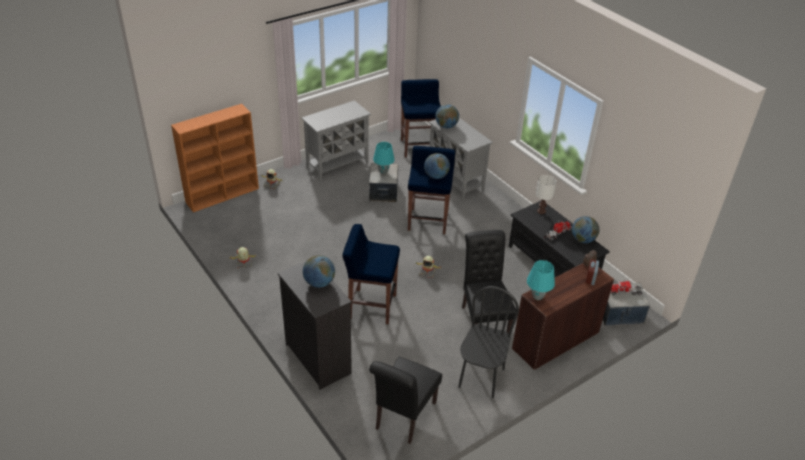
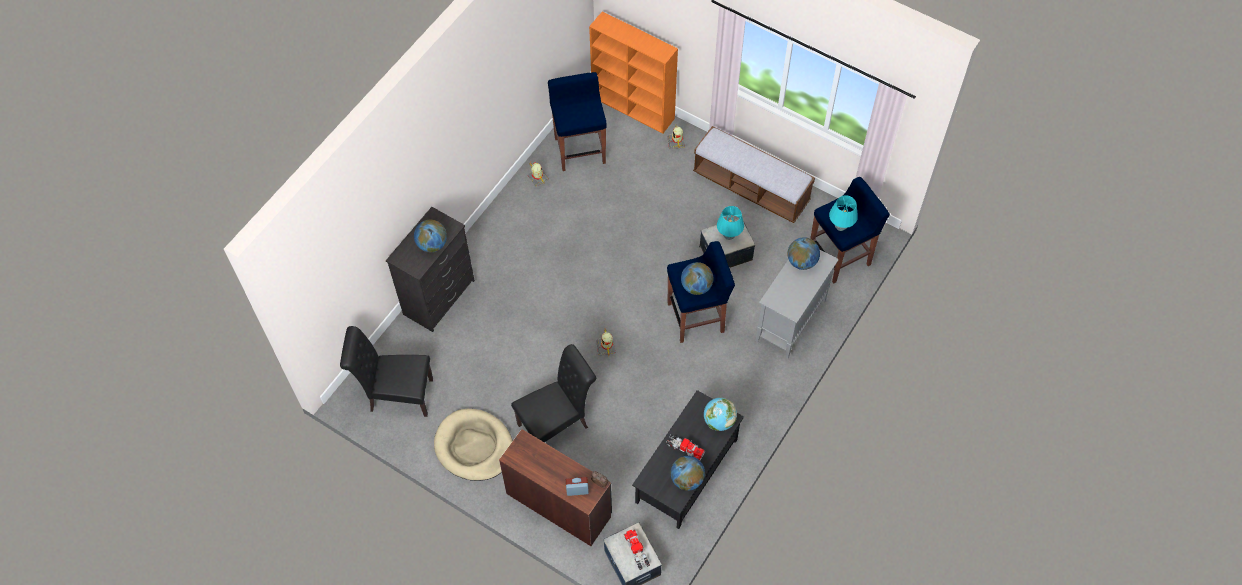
camera: 70 degrees right, 20 degrees up
(338, 165) = (751, 187): grey cabinet -> bench
(371, 306) = (529, 314): blue stool -> blue stool (580, 149)
(481, 378) = (474, 446): black chair -> beige dog bed
(538, 297) = (524, 445): turquoise table lamp -> turquoise table lamp (840, 227)
(541, 211) = (719, 421): white table lamp -> globe

